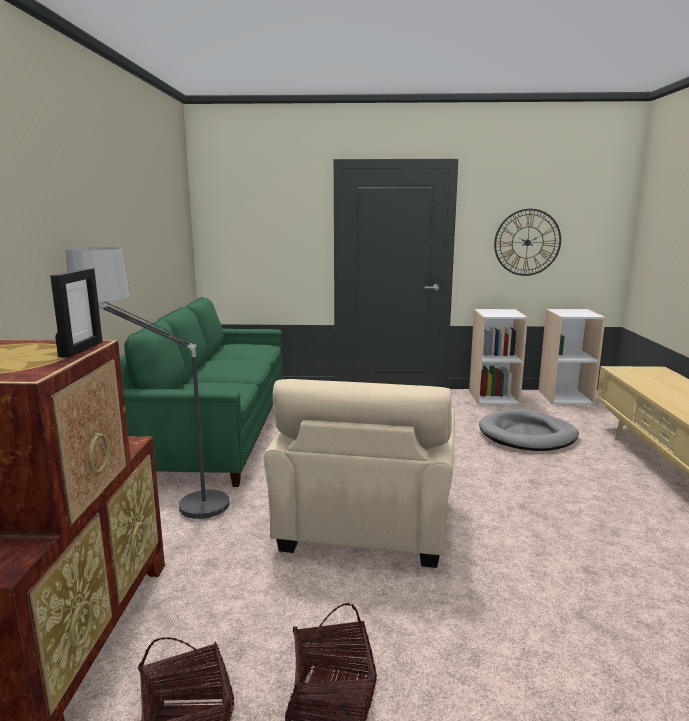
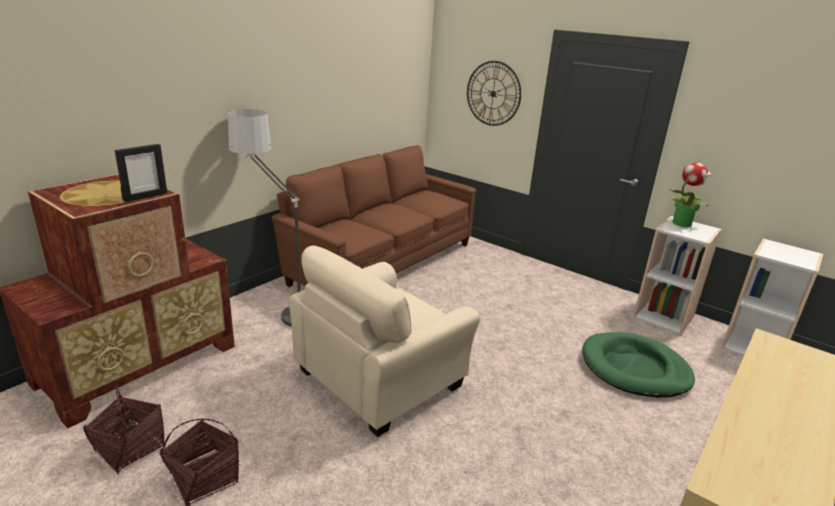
camera: 35 degrees right, 10 degrees up
(217, 430) = (381, 261): green sofa -> brown sofa
(489, 311) = (682, 223): none -> potted plant
(527, 242) = (757, 154): wall clock -> wall clock (493, 93)
(527, 435) = (635, 368): grey dog bed -> green dog bed

